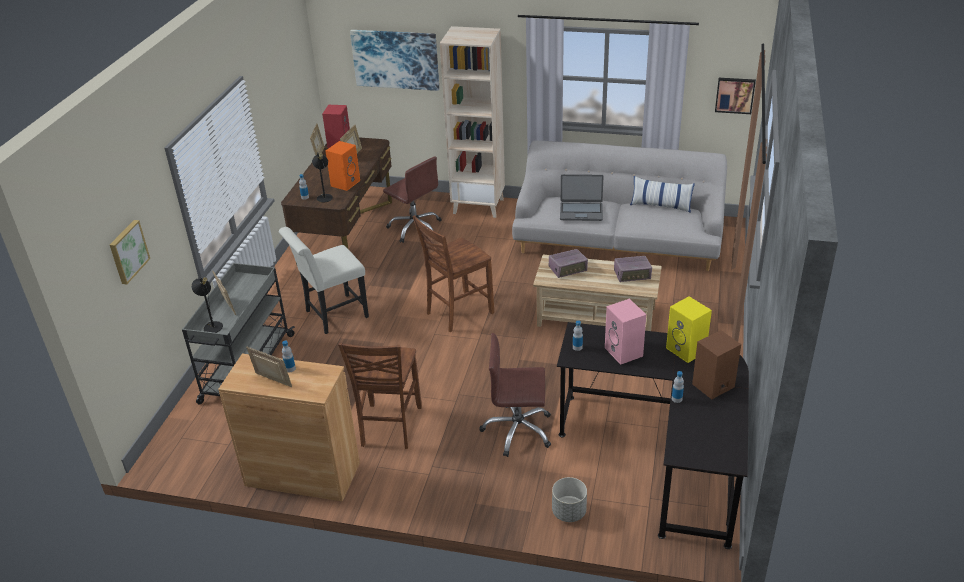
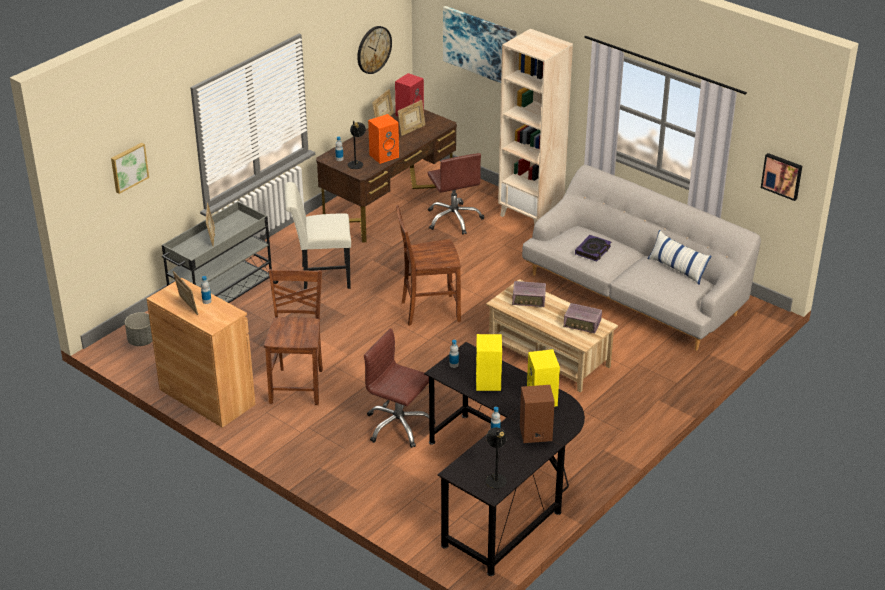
camera: 25 degrees right, 0 degrees up
(212, 325) = (189, 249): black table lamp -> black table lamp (496, 478)
(294, 87) = (373, 49): none -> wall clock
(389, 427) = (298, 385): brown chair -> brown chair turned 150 degrees clockwise
(568, 512) = (386, 501): grey planter -> grey planter (141, 341)
(581, 212) = (593, 250): laptop -> book
(624, 352) = (489, 382): pink speaker -> yellow speaker

